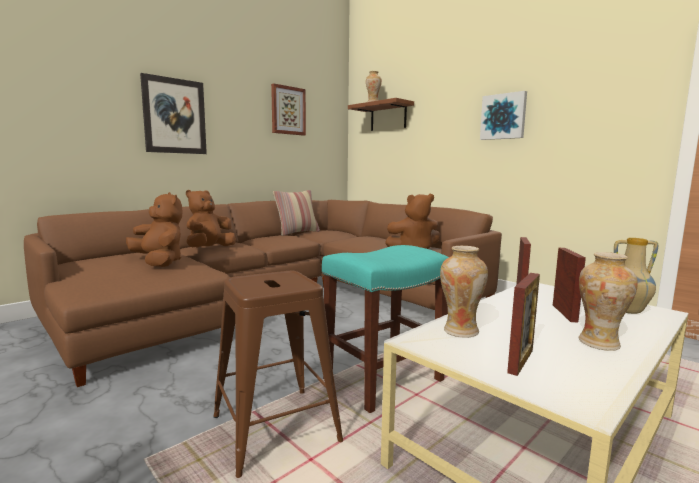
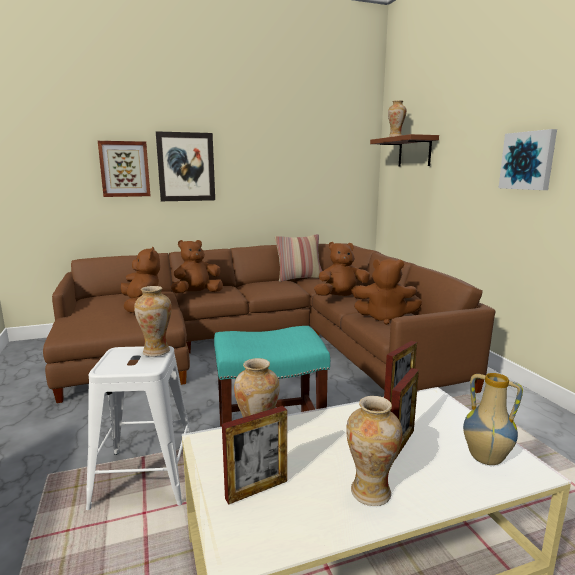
camera: 25 degrees right, 5 degrees up
(276, 429) = (146, 477): brown stool -> white stool
(286, 274) = (156, 351): none -> vase
(288, 110) = (304, 150): picture -> picture (124, 169)
(358, 242) = (342, 298): none -> brown plush toy

